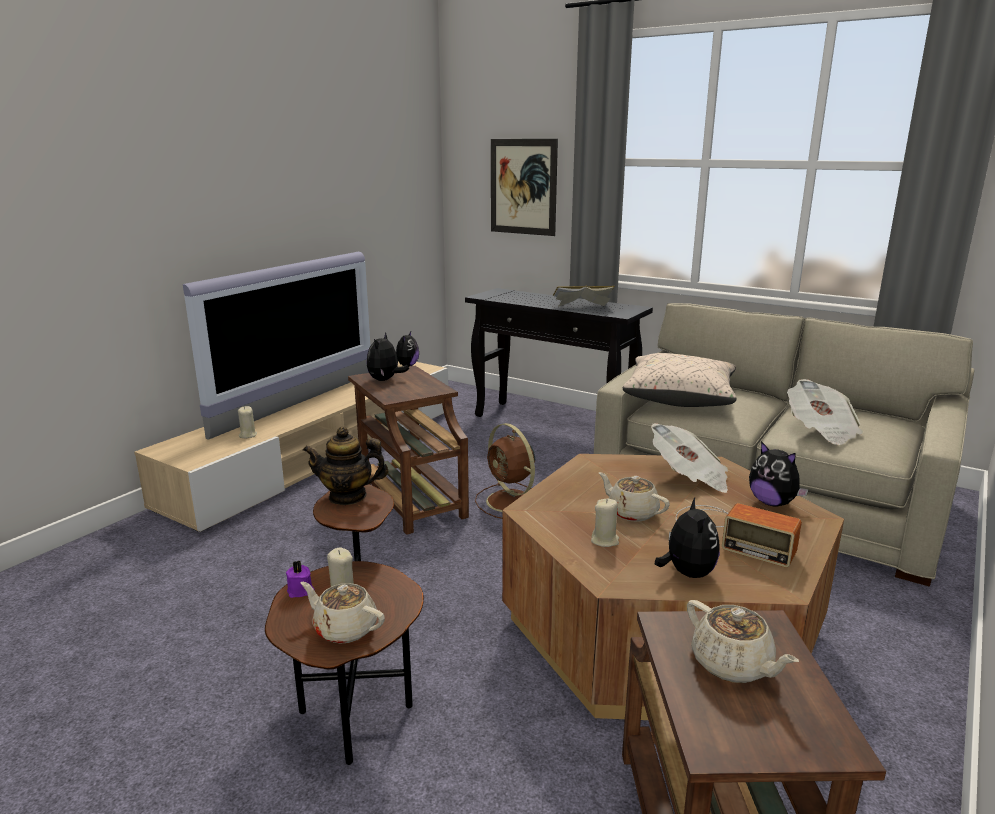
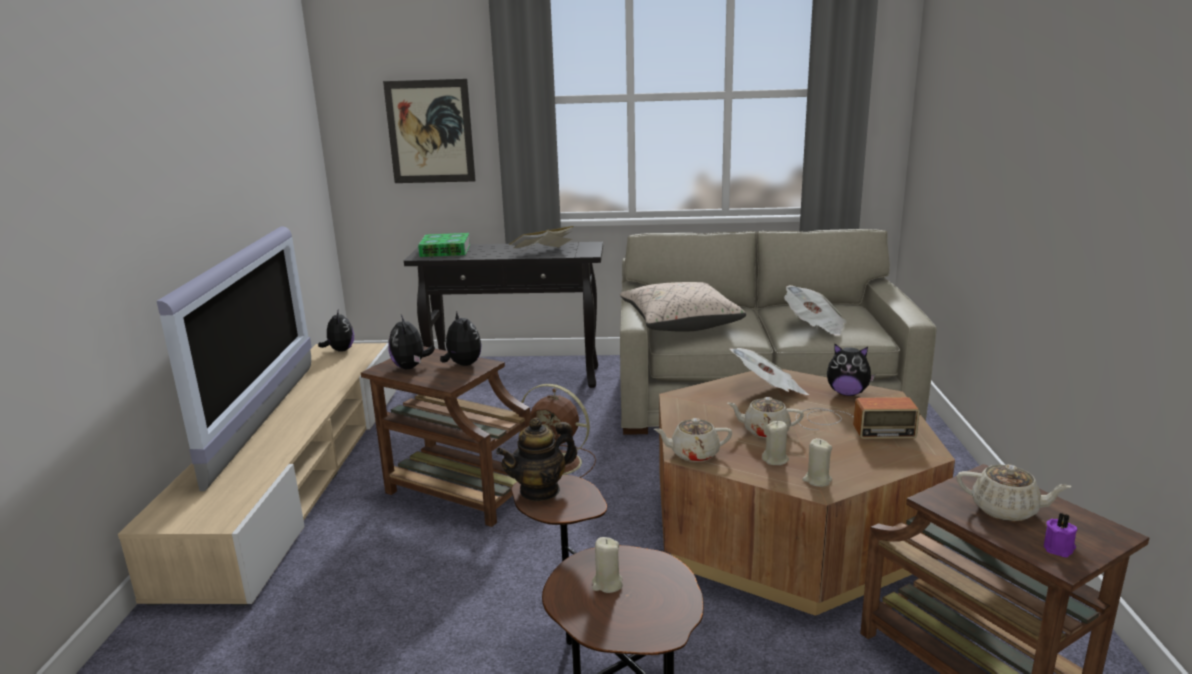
camera: 30 degrees left, 0 degrees up
(247, 435) = (251, 472): beige candle -> beige candle (817, 480)
(301, 591) = (566, 597): purple candle -> purple candle (1059, 548)
(344, 629) = (651, 611): beige teapot -> beige teapot (693, 454)
(508, 294) = (445, 250): none -> book
(686, 573) = (860, 464): plush toy -> plush toy (462, 365)

